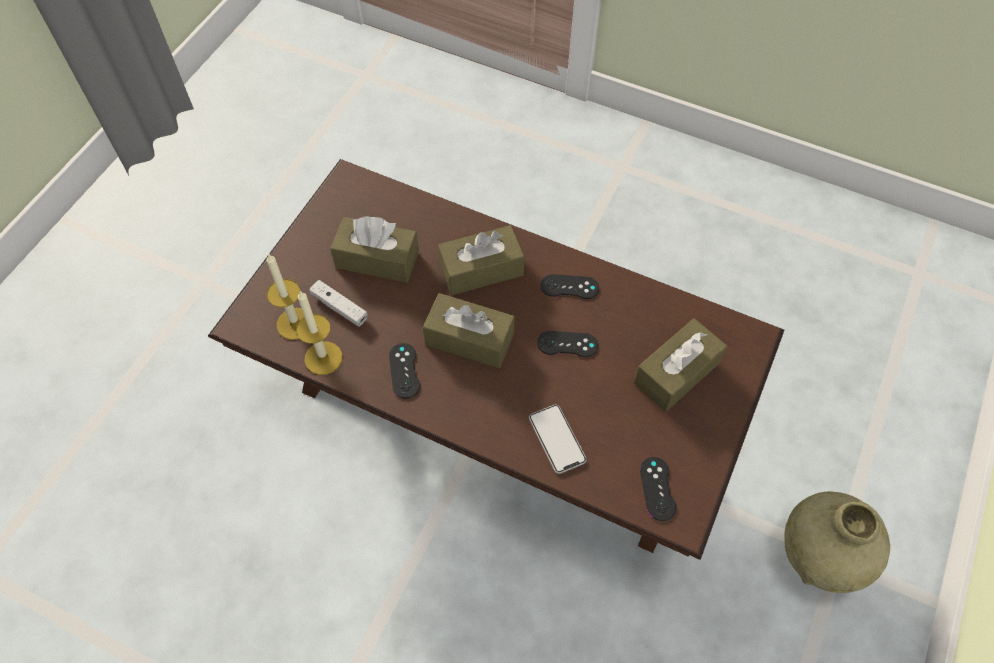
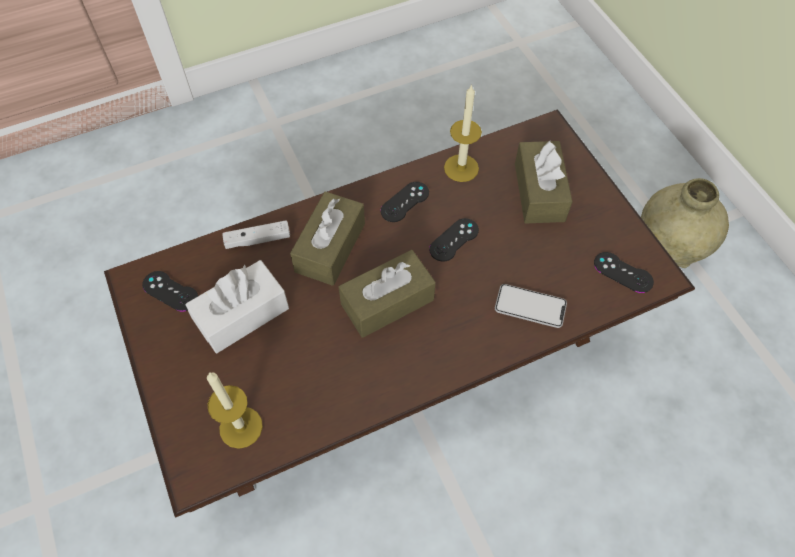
camera: 50 degrees left, 0 degrees up
(323, 358) = (299, 427): candle -> candle (461, 168)
(339, 307) = (260, 378): white game controller -> white game controller (258, 239)
(377, 259) = (242, 315): brown tissue box -> white tissue box
(404, 370) = (372, 371): black game controller -> black game controller (170, 291)

